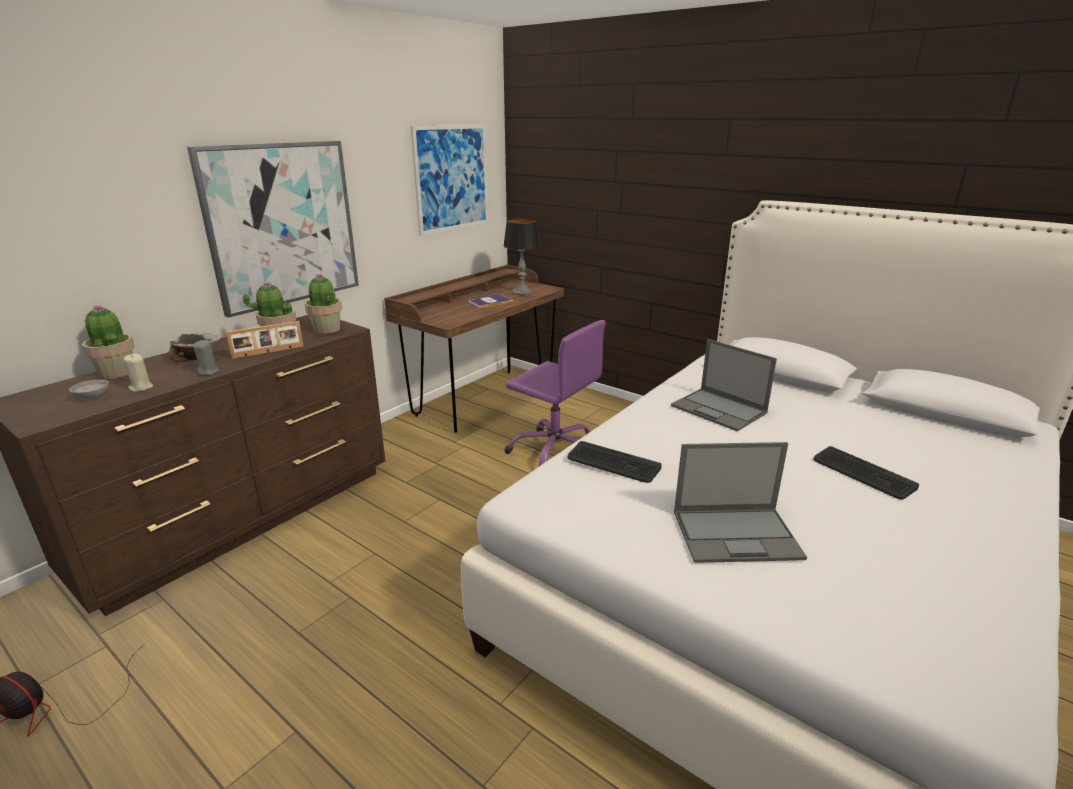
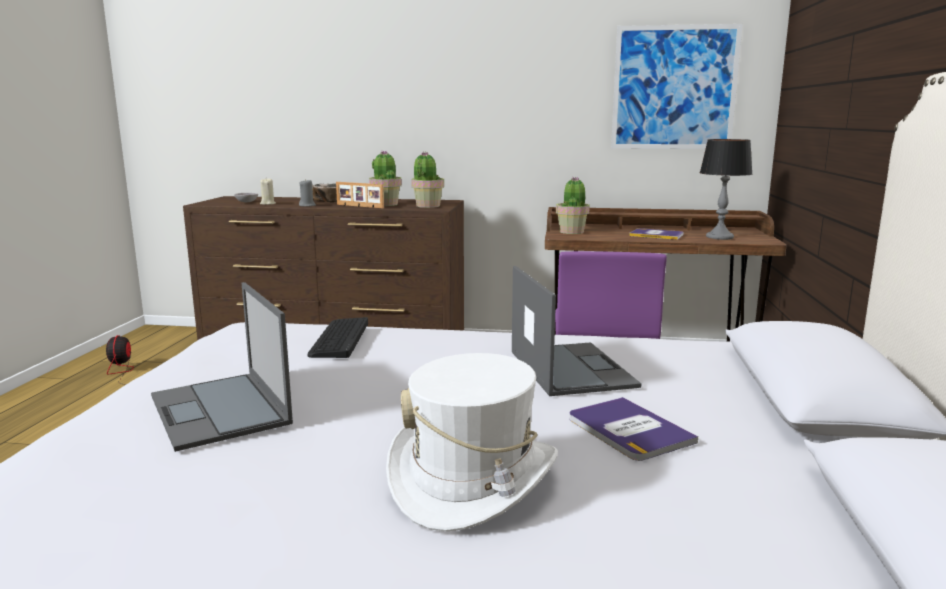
camera: 60 degrees right, 10 degrees down
(117, 372) = (287, 198): potted plant -> potted plant (572, 232)
(282, 225) = (449, 114): picture -> none
(719, 409) = (570, 368): laptop -> laptop turned 150 degrees clockwise
(812, 422) = (628, 430): none -> book
(862, 473) = (473, 480): keyboard -> white hat

